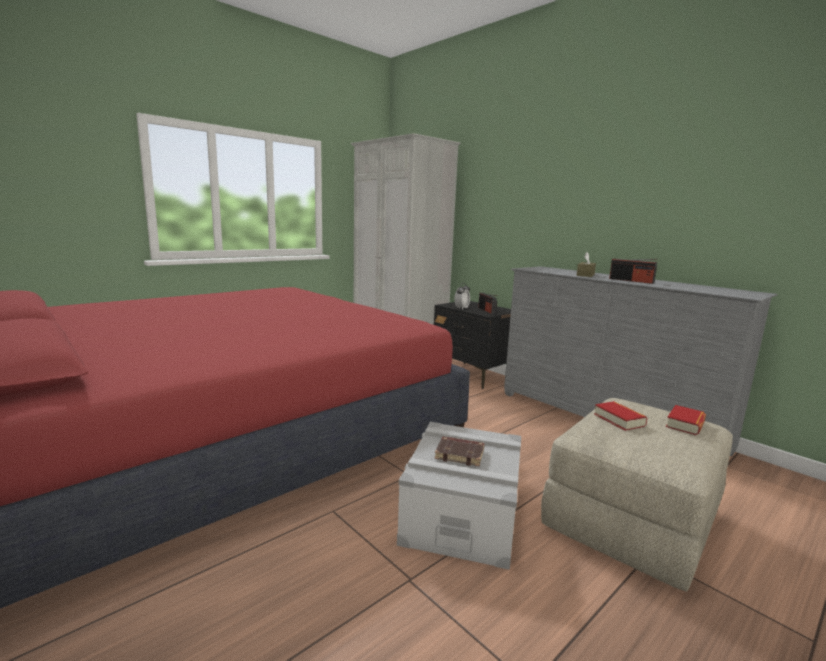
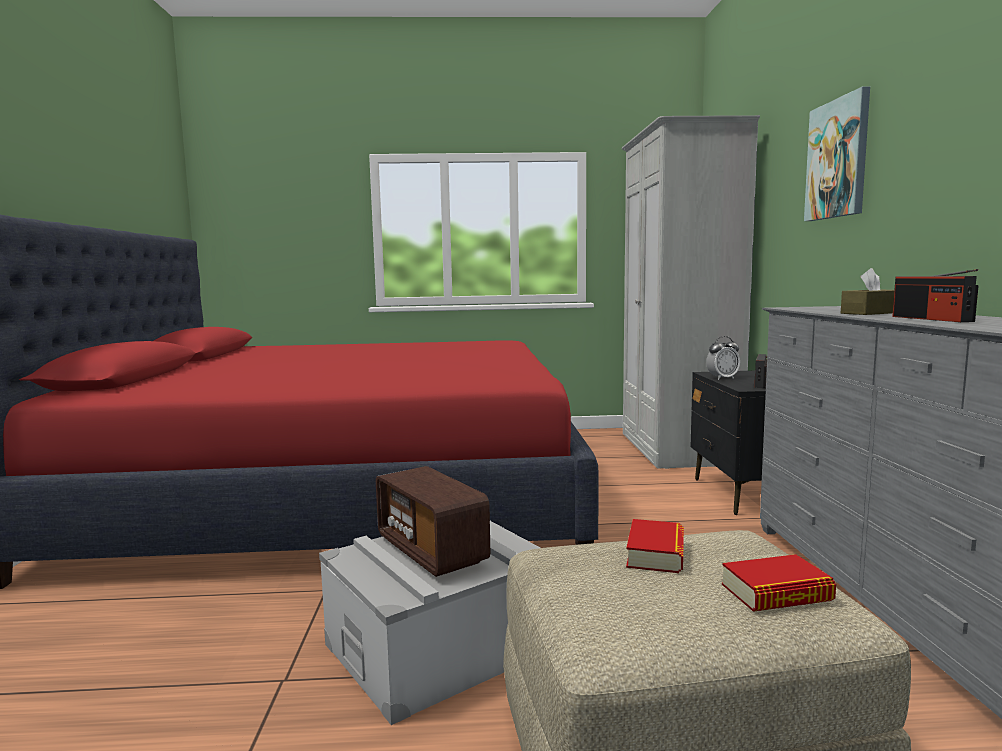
camera: 40 degrees right, 5 degrees down
(460, 454) = (431, 551): brown book -> radio
(527, 182) = (838, 159): none -> picture

